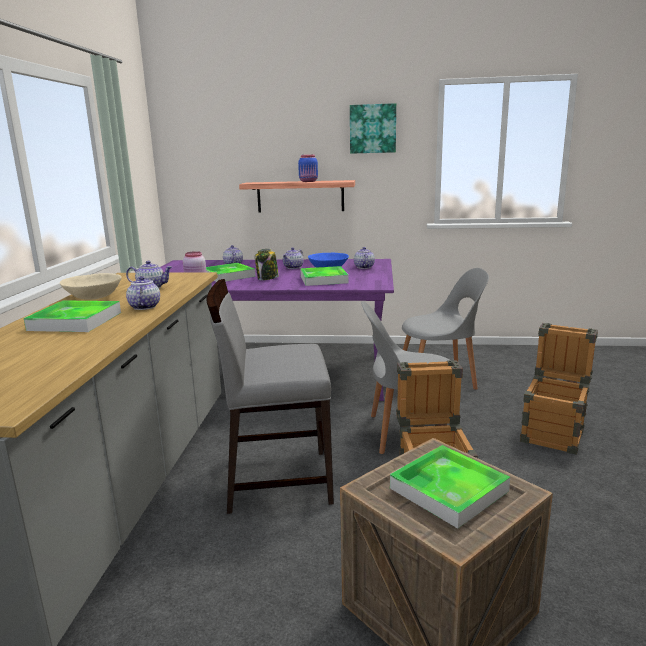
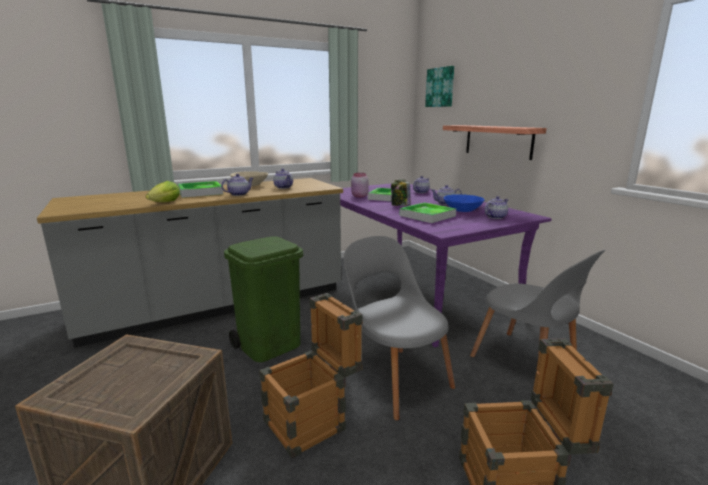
camera: 55 degrees right, 0 degrees up
(108, 342) = (165, 203): none -> lettuce
(277, 479) = (270, 345): grey chair -> green trash can
(309, 181) = (496, 126): blue jar -> none
(372, 129) = (572, 70): picture -> picture (440, 87)
(448, 489) = (130, 376): tray -> none

